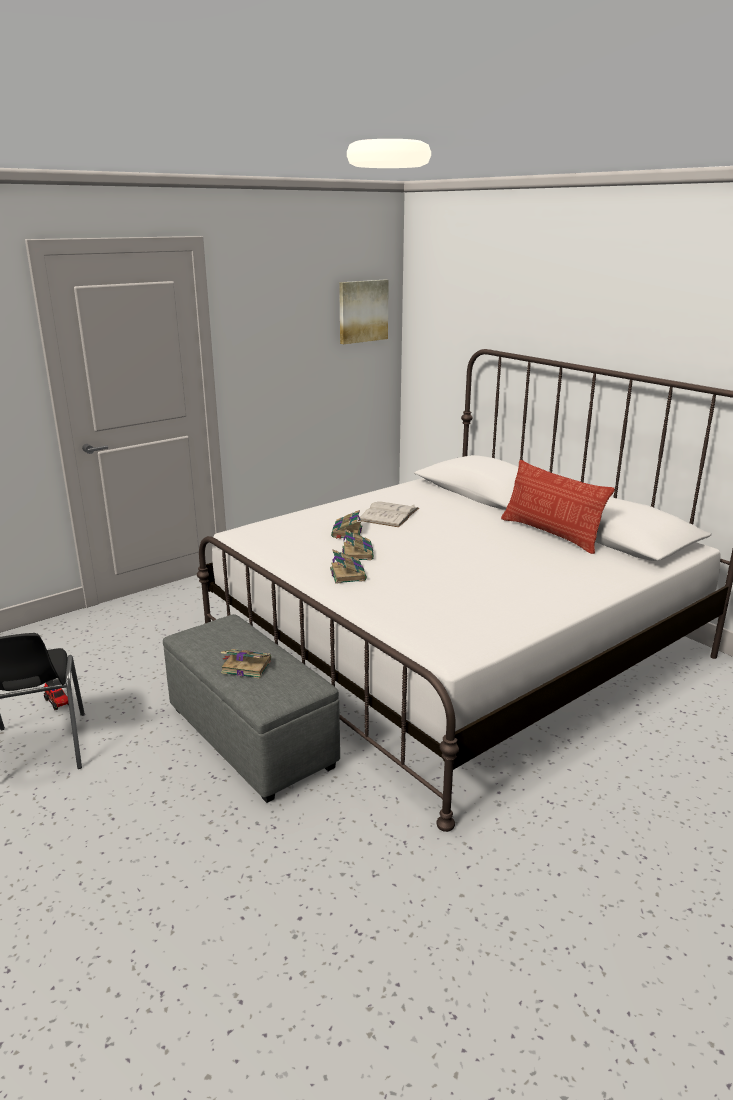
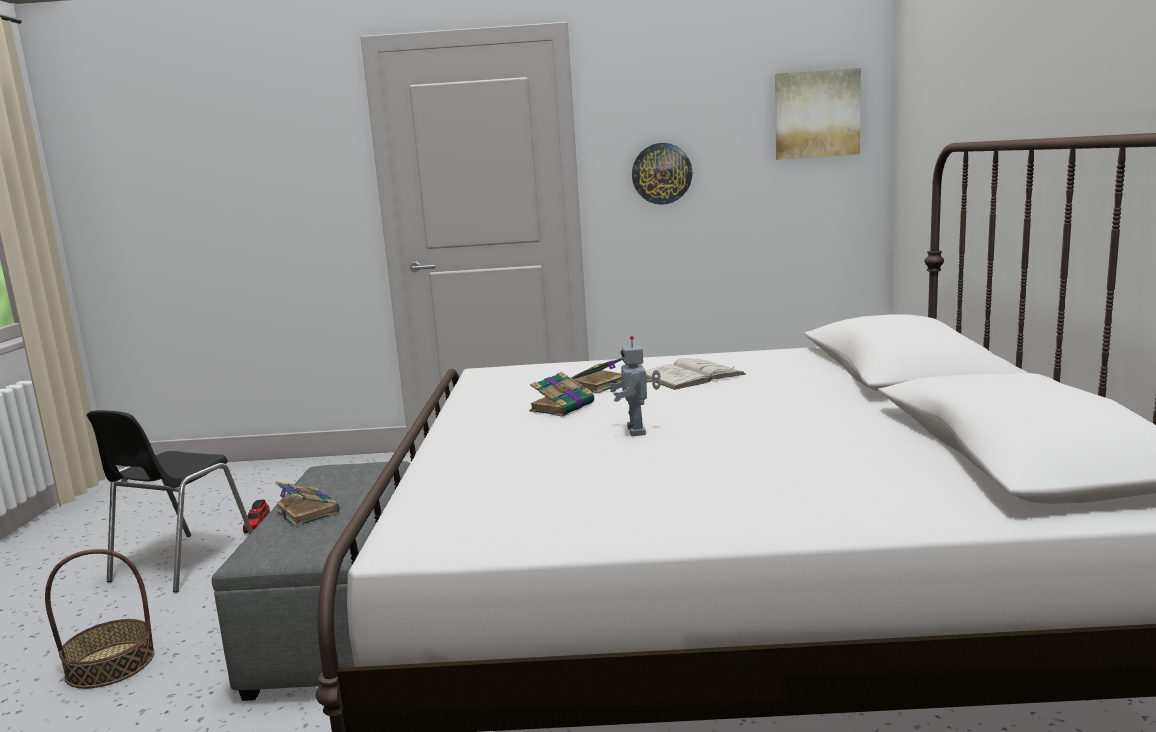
camera: 40 degrees right, 10 degrees down
(125, 828) = (110, 665): none -> basket
(270, 357) = (661, 173): none -> wall clock
(347, 574) = (502, 425): book -> none
(433, 560) = (638, 431): none -> toy robot
(550, 533) = (896, 430): pillow -> none

